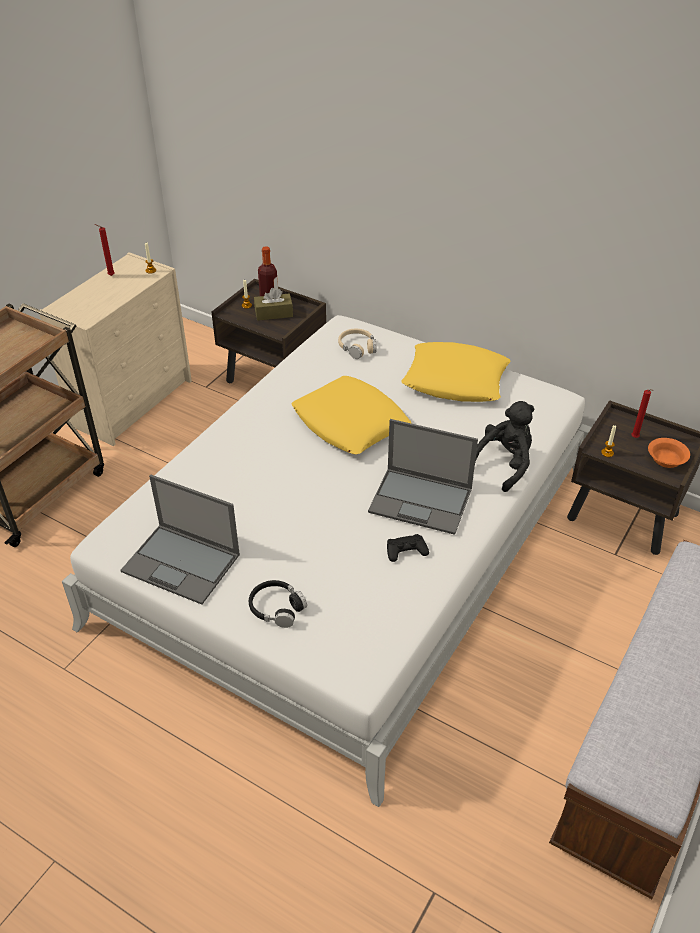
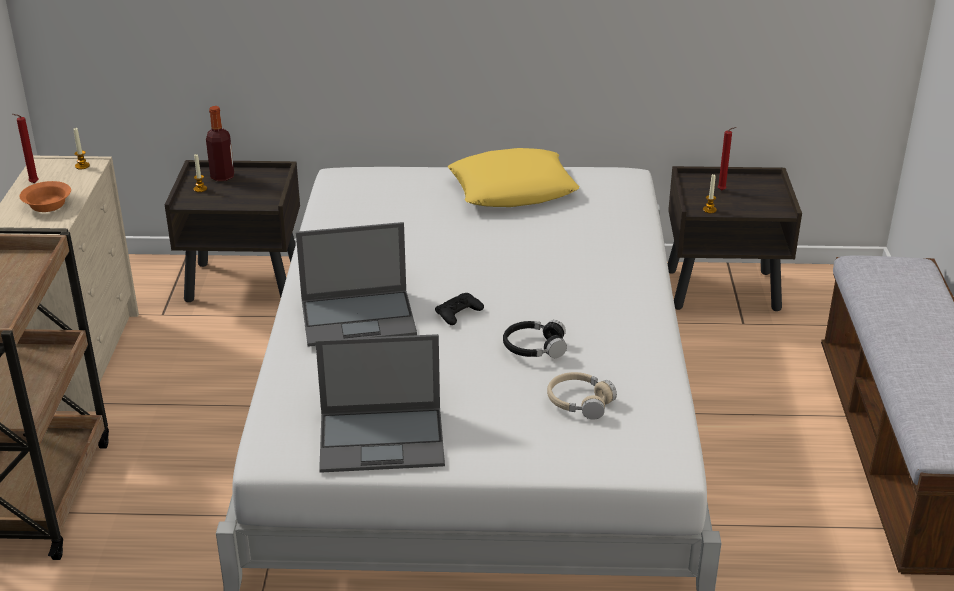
camera: 30 degrees left, 10 degrees down
(273, 313) = (241, 188): brown tissue box -> none
(276, 608) = (527, 439): black headphones -> black headphones (534, 347)
(350, 423) = (440, 257): yellow pillow -> none
(357, 347) = (377, 190): beige headphones -> beige headphones (579, 402)
(406, 551) = (607, 346): black game controller -> black game controller (458, 313)
(422, 501) = (582, 299): laptop -> laptop (359, 318)
(504, 464) = (629, 245): black plush toy -> none
(665, 459) = (764, 199): orange bowl -> orange bowl (46, 205)

